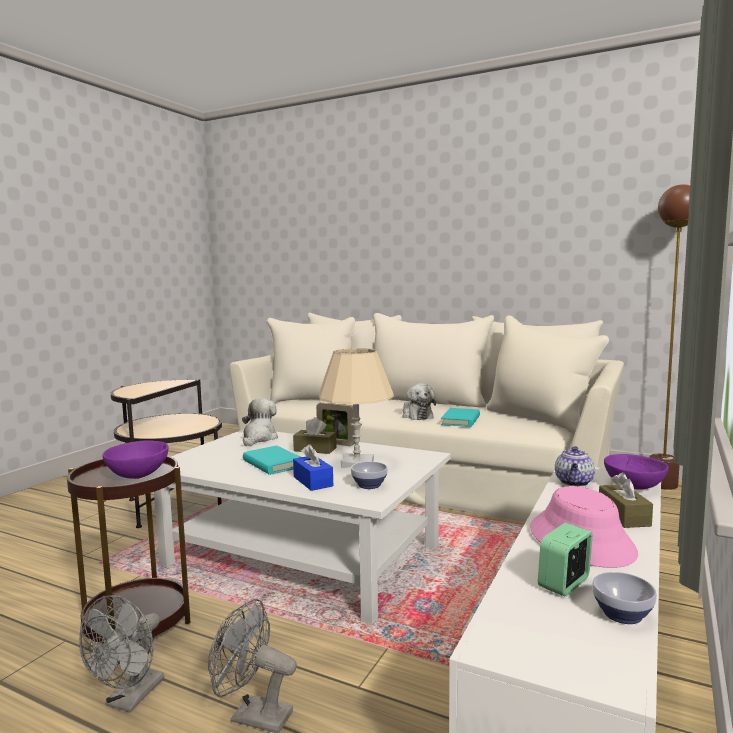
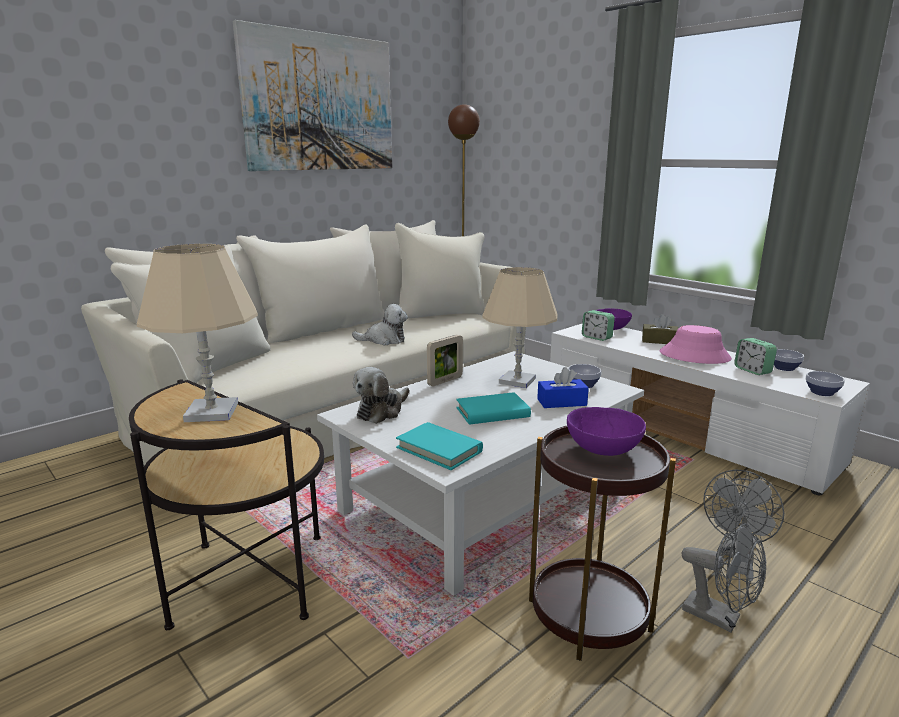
camera: 70 degrees left, 10 degrees up
(148, 388) = (212, 412): none -> beige table lamp
(259, 438) = (381, 411): plush toy -> plush toy turned 90 degrees counterclockwise
(315, 449) = (457, 391): brown tissue box -> none
(461, 420) = (423, 331): turquoise book -> turquoise book (439, 449)
(500, 206) = (320, 103): none -> picture
(510, 644) = (822, 393): none -> bowl
(574, 482) = (597, 337): teapot -> alarm clock

